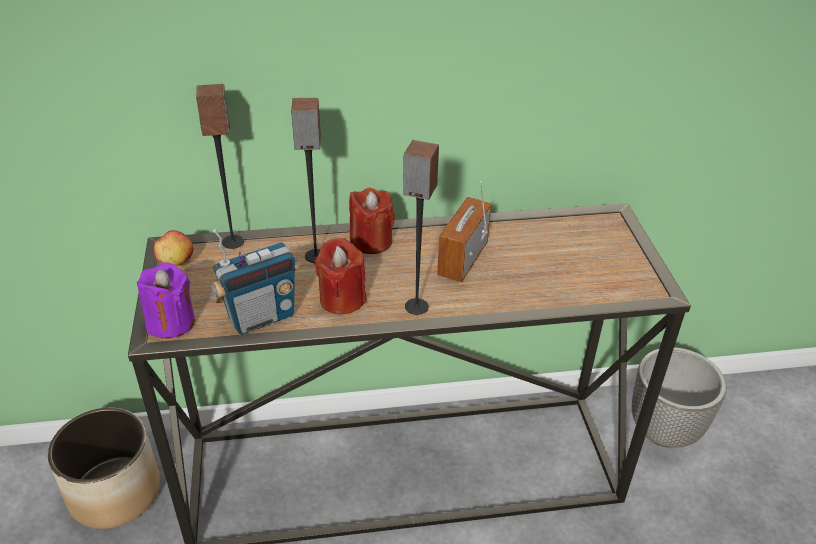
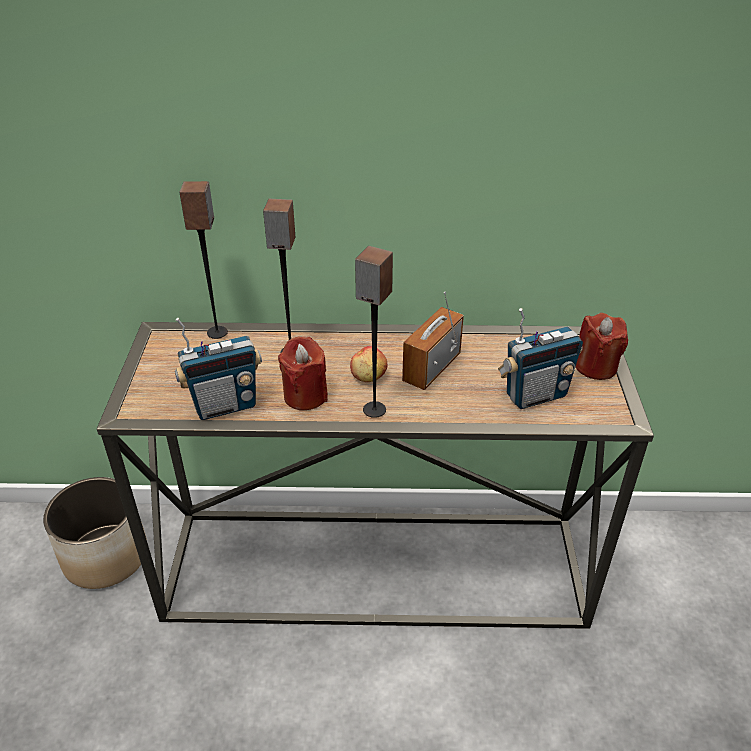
camera: 10 degrees right, 0 degrees up
(171, 322) = (142, 402): purple candle -> none
(176, 261) = (161, 346): apple -> apple (369, 376)
(371, 241) = (346, 343): red candle -> red candle (595, 366)
(570, 277) = (535, 395): none -> radio
(664, 430) = (646, 561): planter -> none

